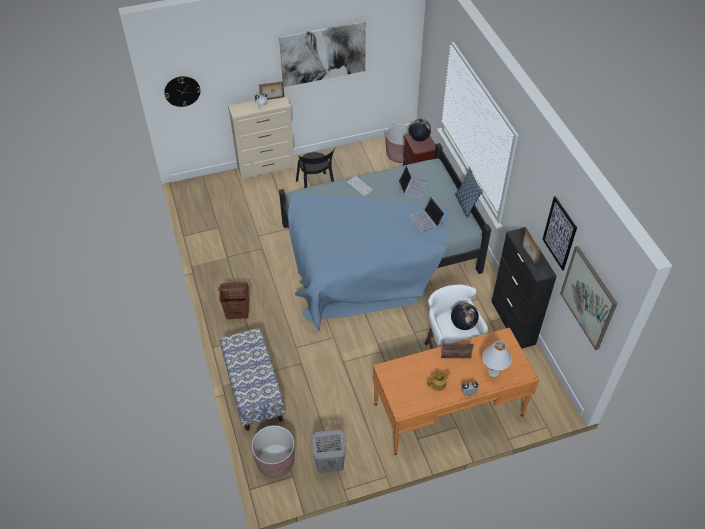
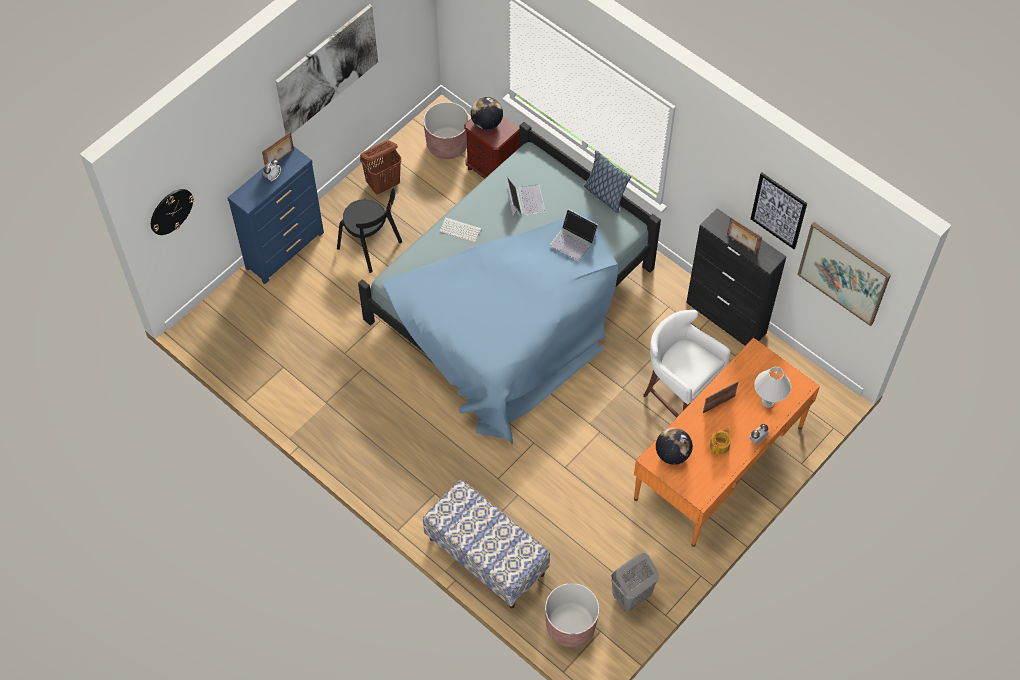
camera: 30 degrees left, 10 degrees up
(238, 314) = (397, 472): brown laundry basket -> brown laundry basket (383, 184)
(266, 170) = (285, 250): beige dresser -> blue dresser
(463, 324) = (697, 357): globe -> globe (672, 454)

